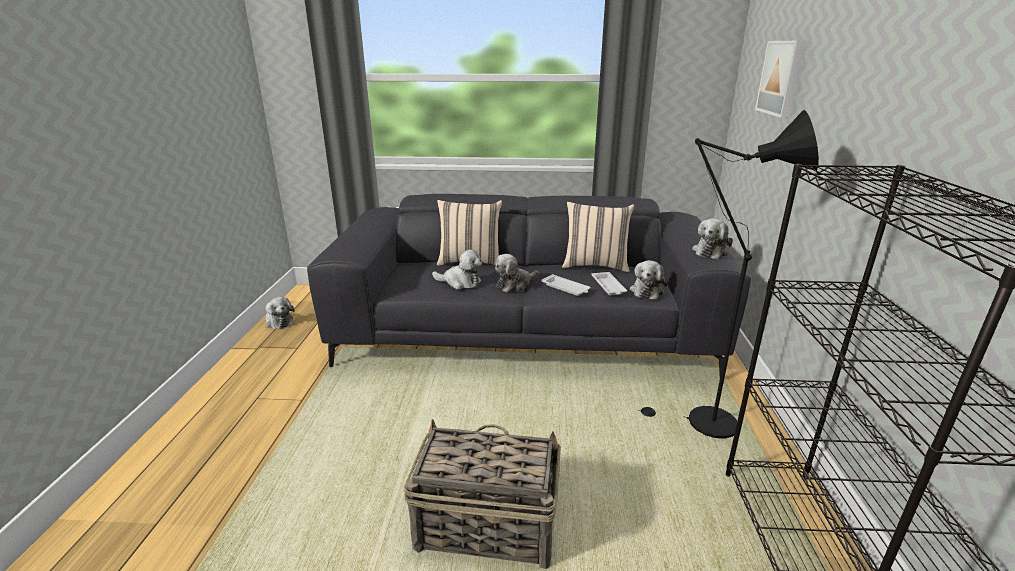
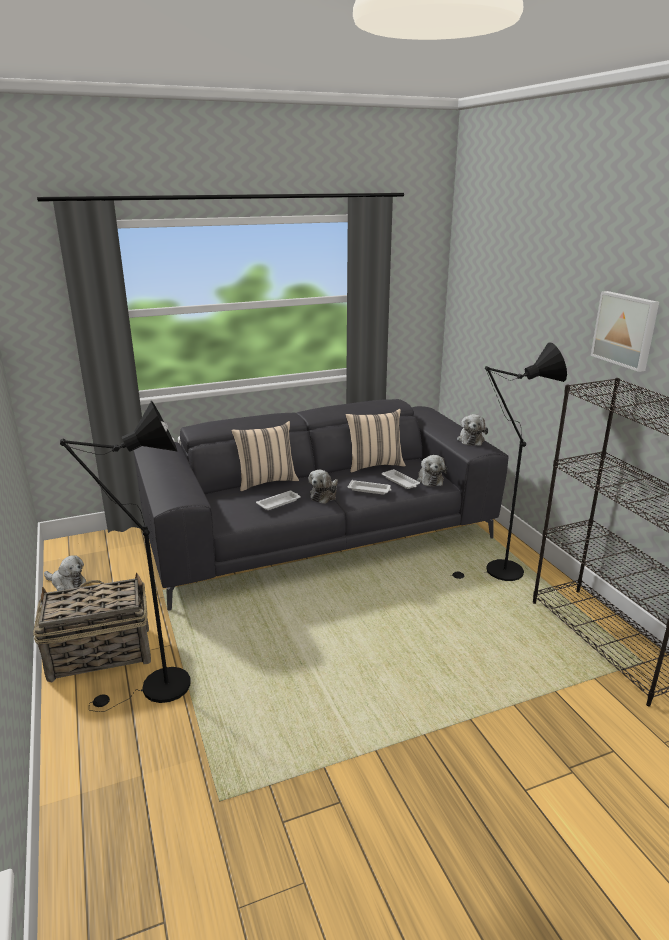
camera: 25 degrees left, 0 degrees up
(251, 439) = (157, 689): none -> black floor lamp
(460, 282) = (279, 502): plush toy -> white tray
(485, 526) = (405, 685): basket -> basket (99, 653)
(782, 78) = (501, 301): picture -> picture (626, 330)

